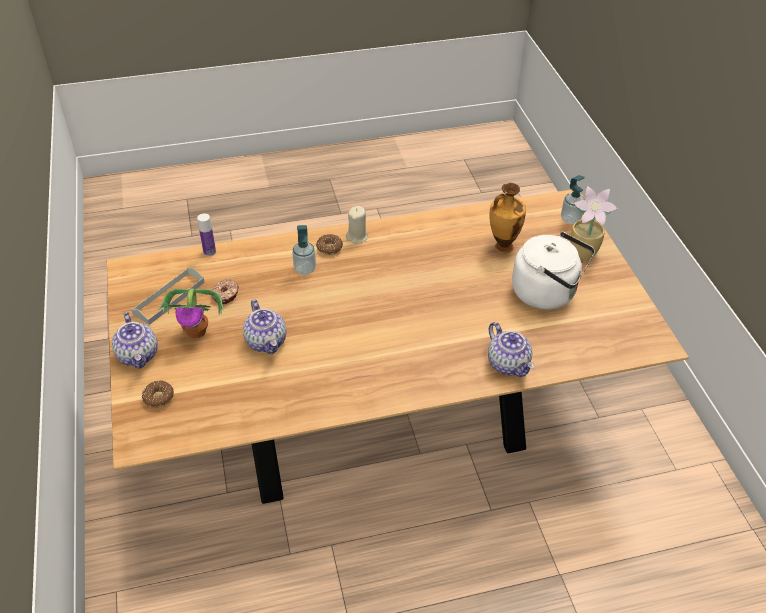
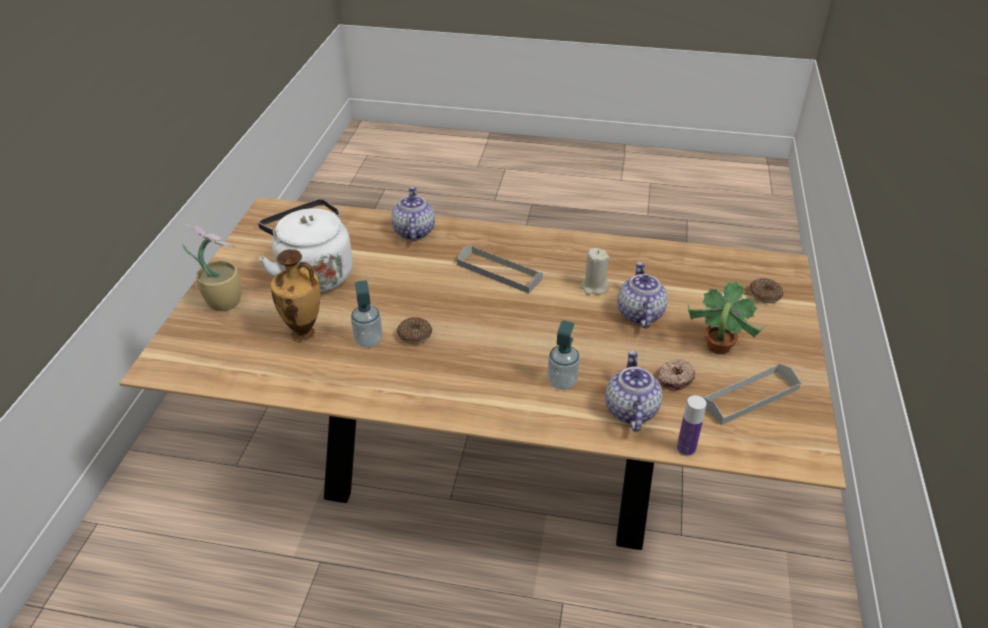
camera: 155 degrees left, 5 degrees down
(139, 355) = (788, 340): teapot -> teapot (630, 410)
(329, 248) = (515, 401): donut -> donut (414, 335)
(357, 236) = (469, 406): beige candle -> beige candle (594, 287)
(402, 345) = (499, 272): none -> grey tray
(570, 219) = (187, 343): soap dispenser -> soap dispenser (368, 340)

